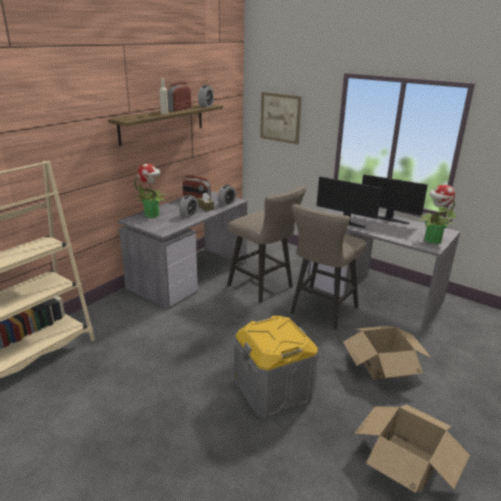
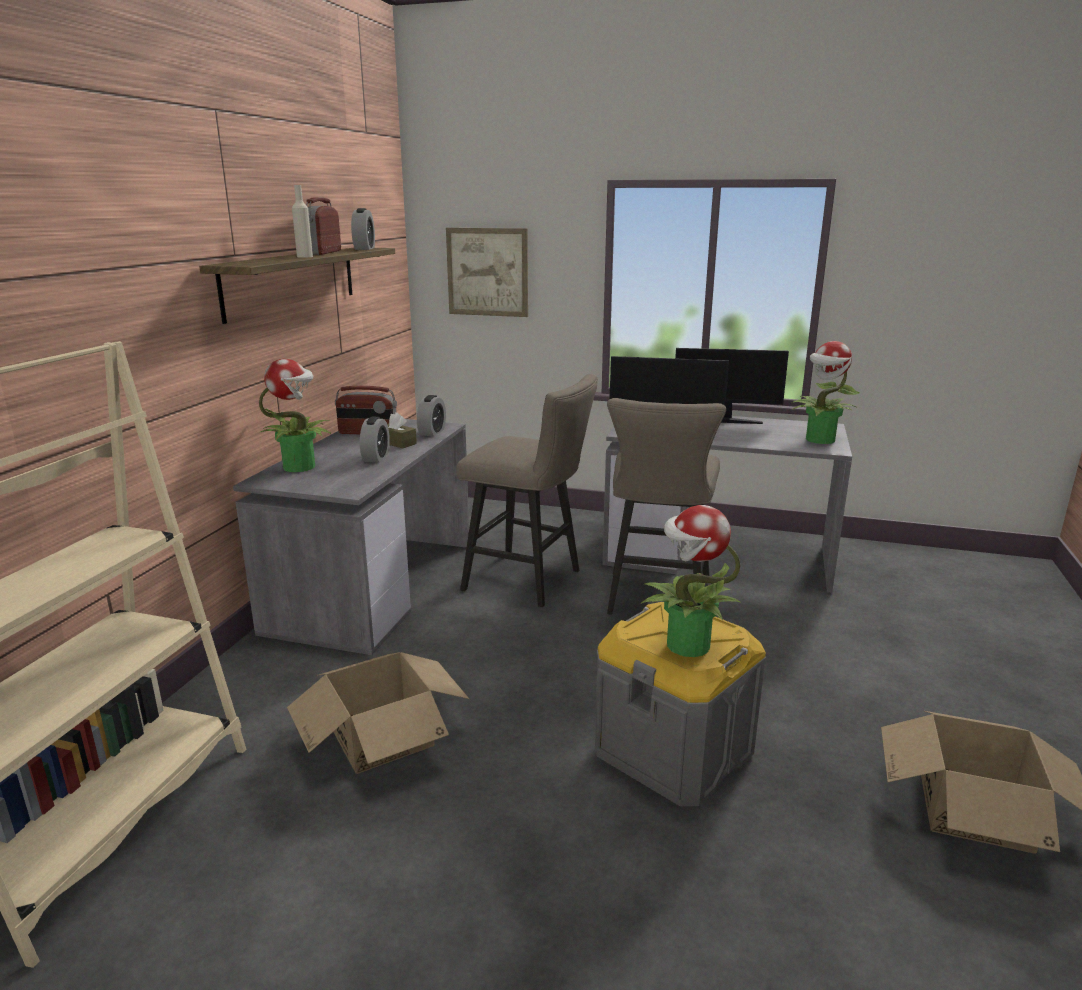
camera: 20 degrees left, 5 degrees down
(272, 340) = (686, 645): none -> potted plant
(383, 365) = (818, 663): cardboard box -> cardboard box (382, 737)

